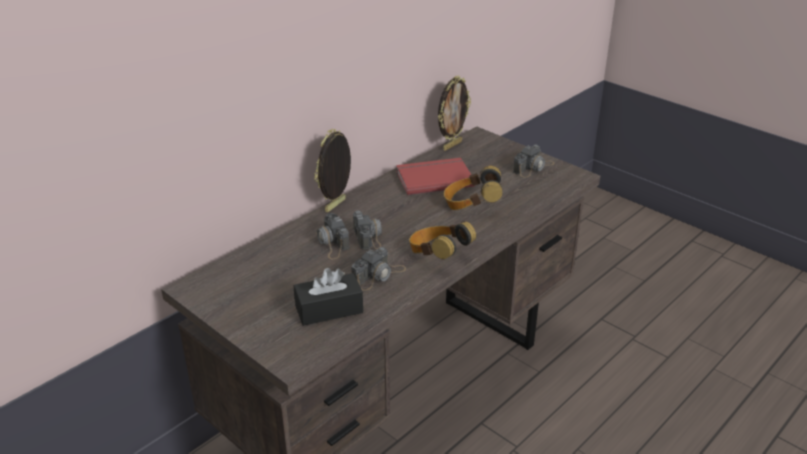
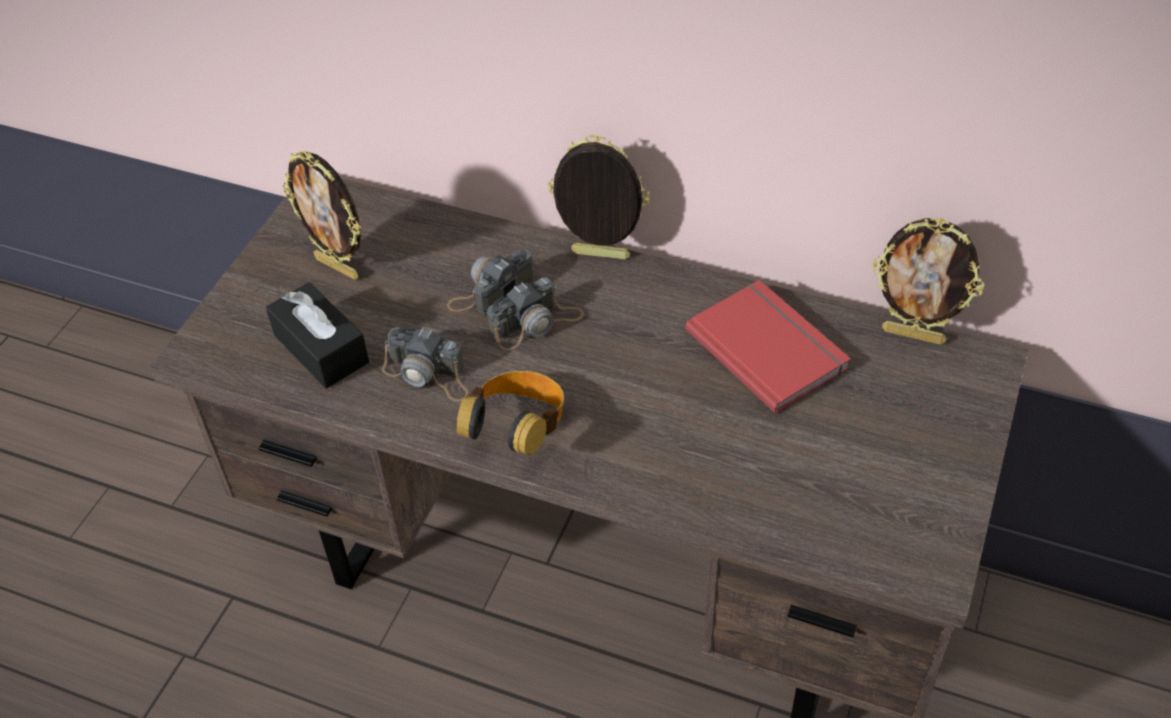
camera: 70 degrees right, 15 degrees up
(265, 291) = (338, 267): none -> picture frame
(471, 205) = (705, 428): headphones -> none
(533, 167) = (916, 487): camera -> none

